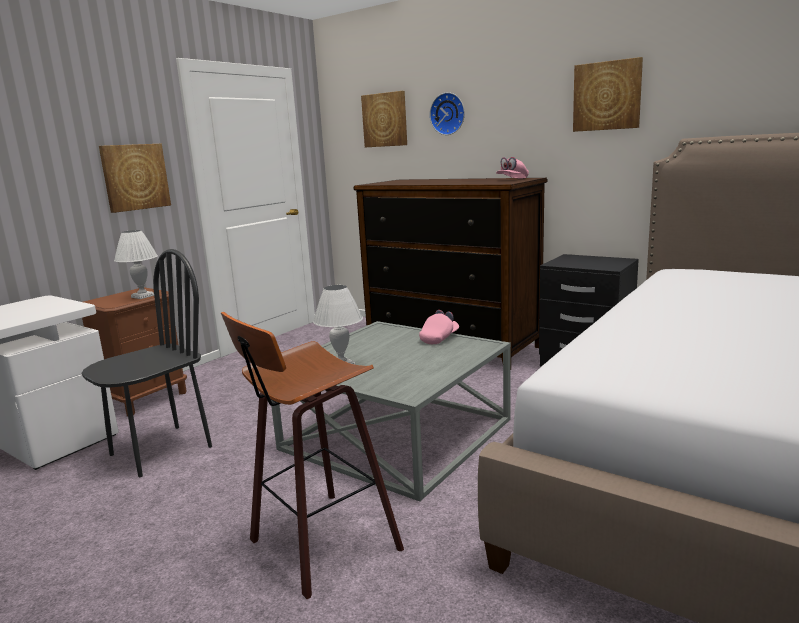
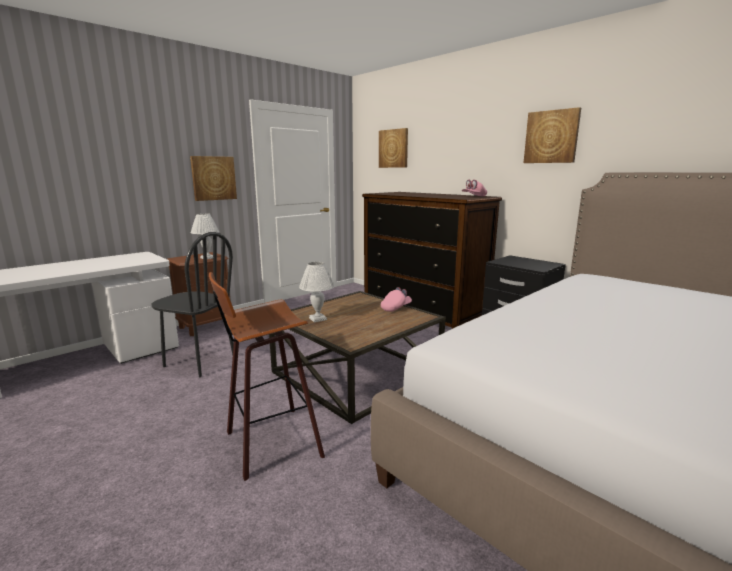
camera: 10 degrees right, 0 degrees up
(161, 450) = (199, 362): black chair -> black chair turned 60 degrees clockwise
(396, 434) = (356, 373): grey coffee table -> brown coffee table
(448, 114) = (436, 146): wall clock -> none

